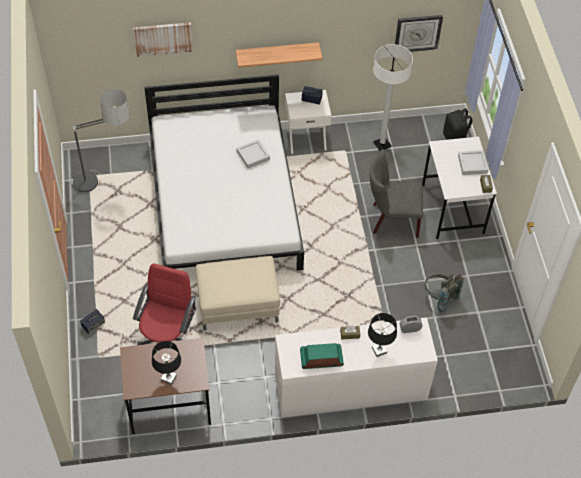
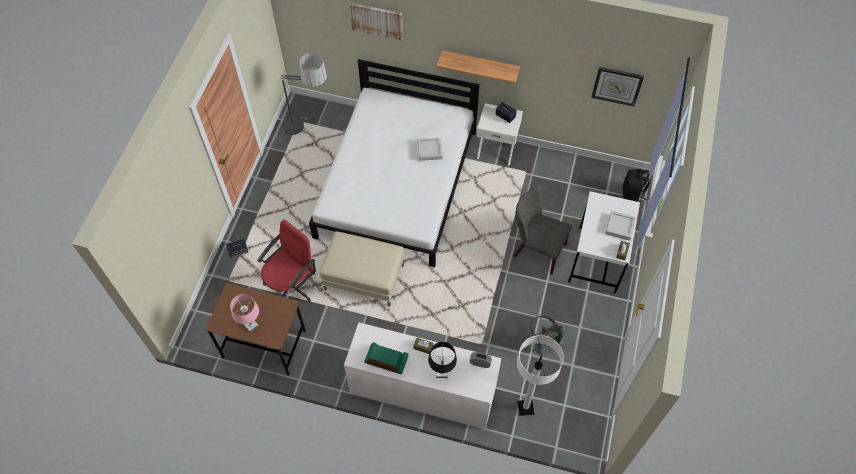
camera: 25 degrees right, 5 degrees up
(169, 378) = (251, 326): black table lamp -> pink table lamp
(382, 144) = (562, 177): white floor lamp -> white floor lamp (525, 408)

